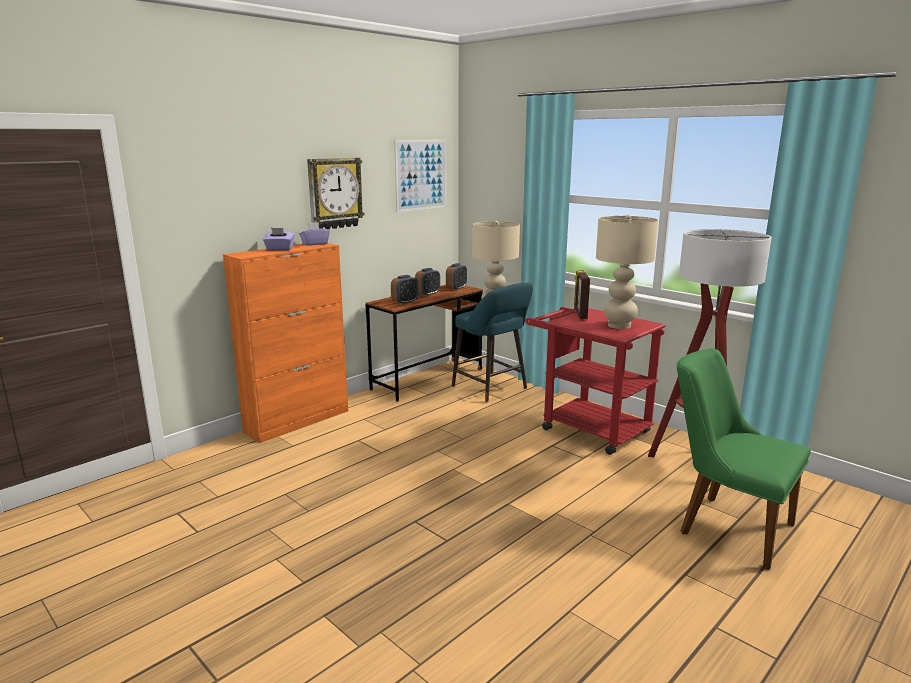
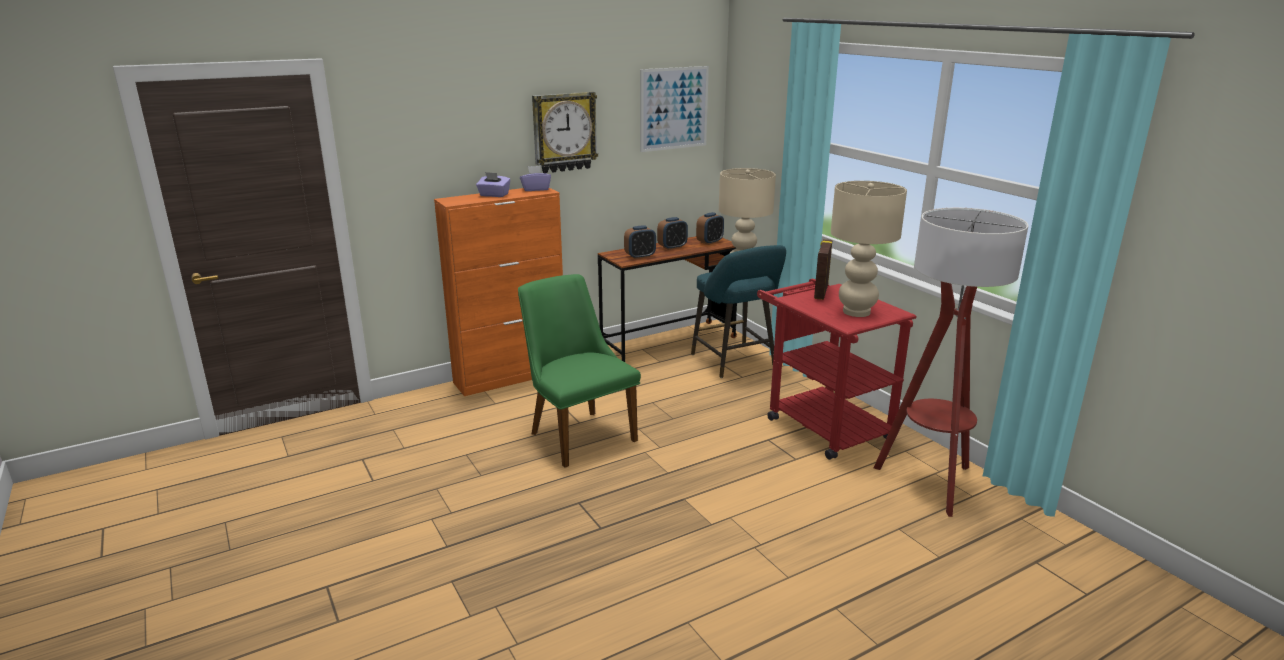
camera: 15 degrees right, 5 degrees up
(725, 525) = (917, 562): green chair -> green chair (577, 433)

